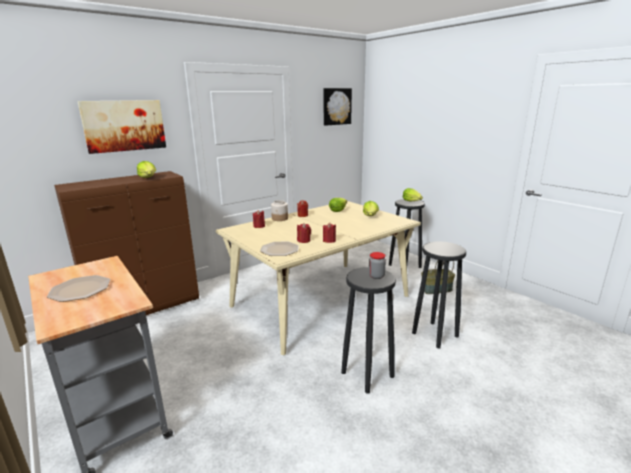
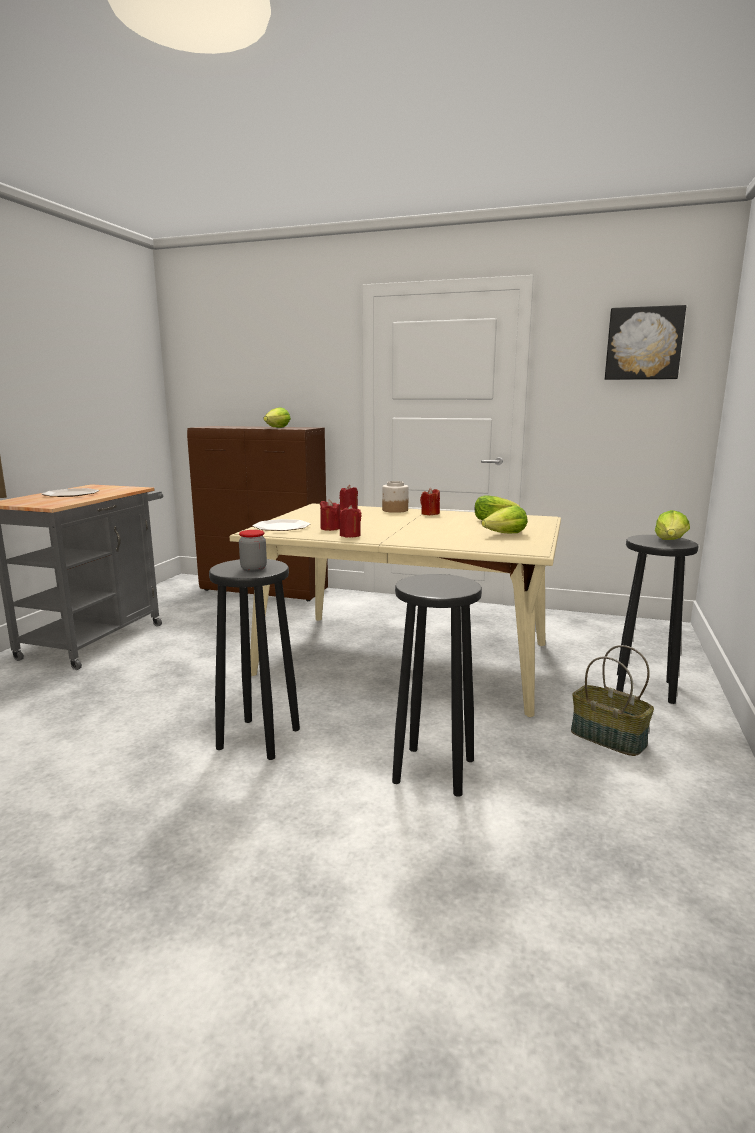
camera: 55 degrees right, 5 degrees down
(124, 125) = (285, 367): picture -> none

